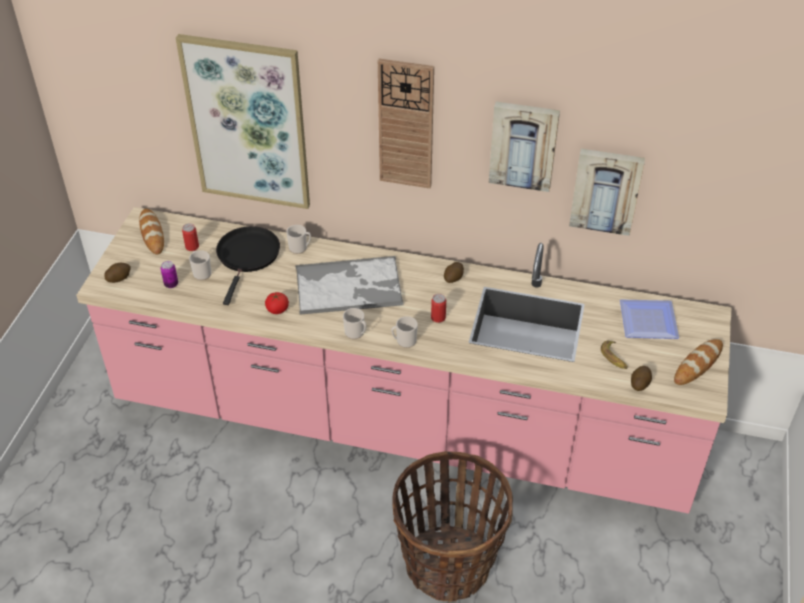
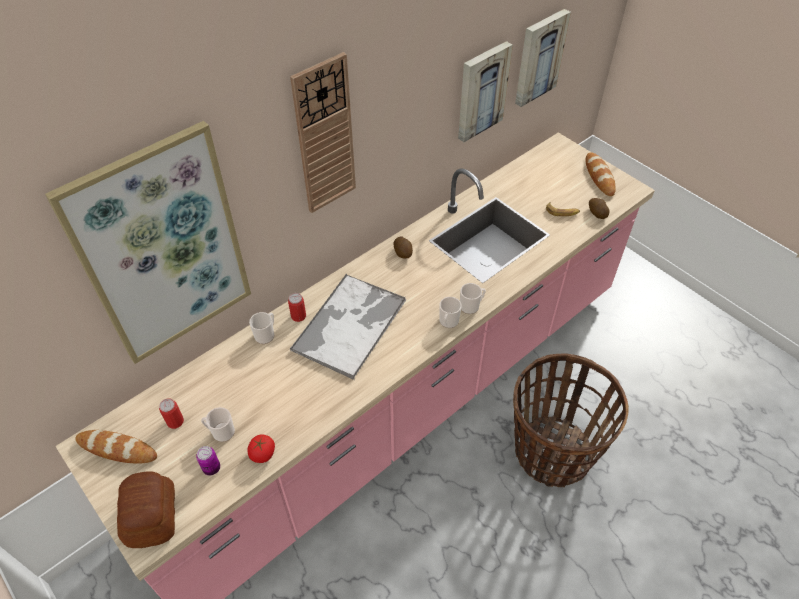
camera: 55 degrees left, 5 degrees up
(119, 278) = (153, 515): potato -> bread
(247, 256) = (237, 381): black frying pan -> none
(277, 309) = (331, 394): tomato -> tomato (263, 454)
(356, 333) = (411, 350): mug -> mug (471, 306)
(438, 317) = (439, 286): can -> can (298, 316)
(523, 145) = (422, 89): picture -> picture (539, 57)
(646, 320) = (538, 176): plate -> none

